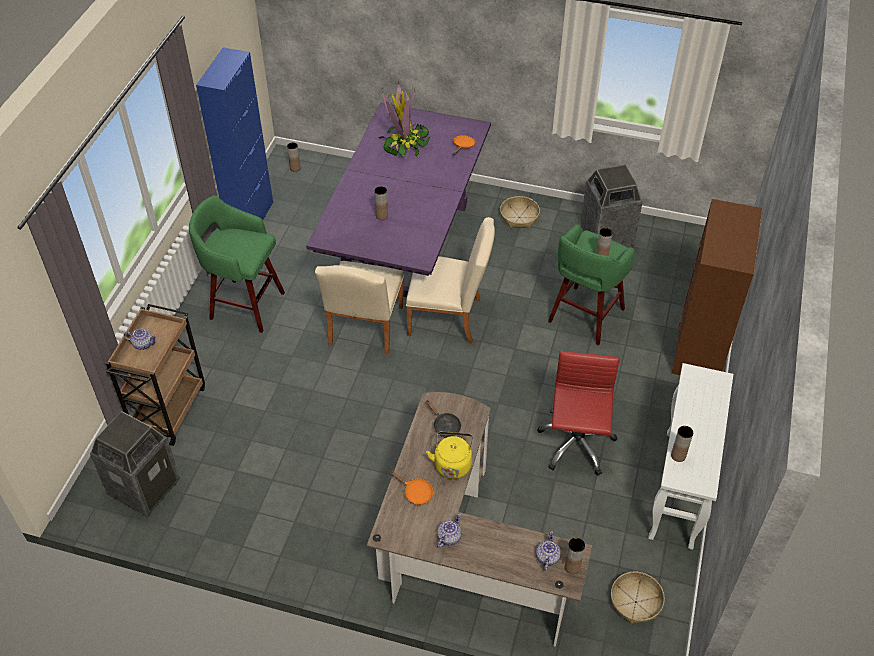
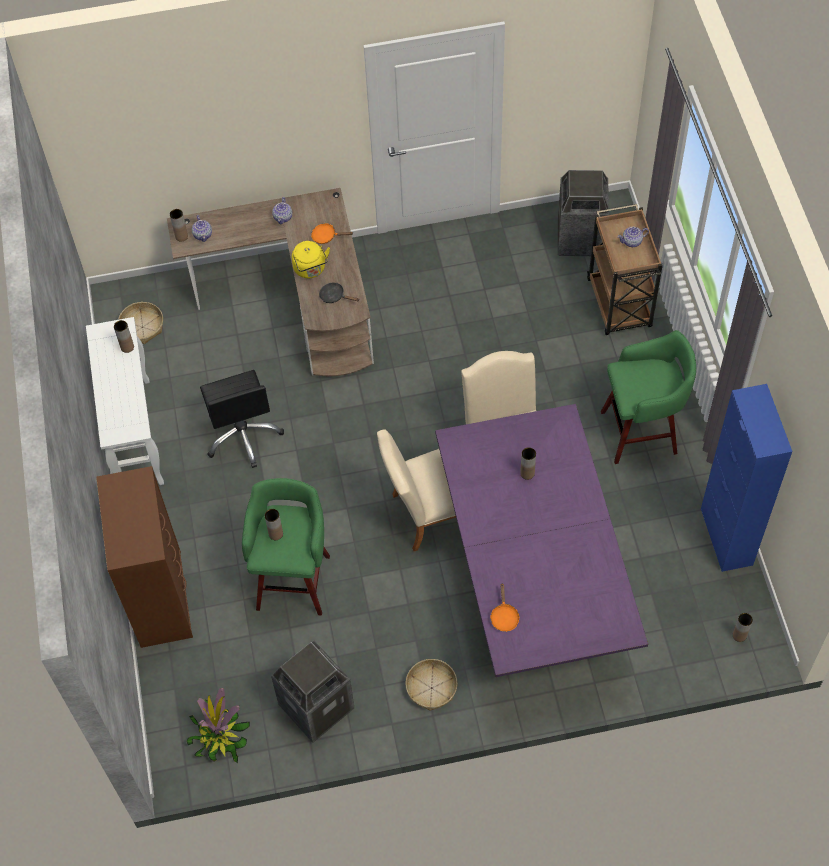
camera: 155 degrees right, 10 degrees up
(404, 143) = (573, 588): potted plant -> potted plant (219, 735)
(576, 444) = (243, 435): red office chair -> black office chair

